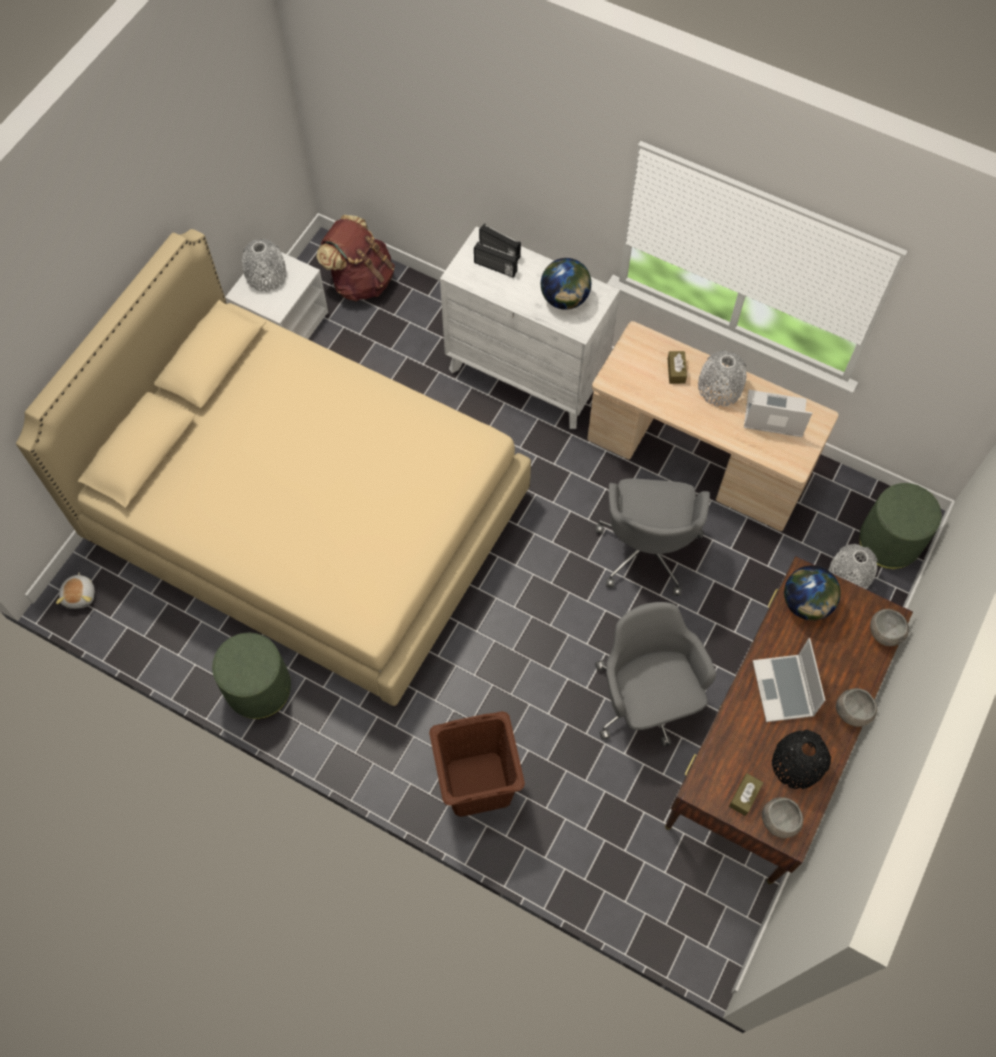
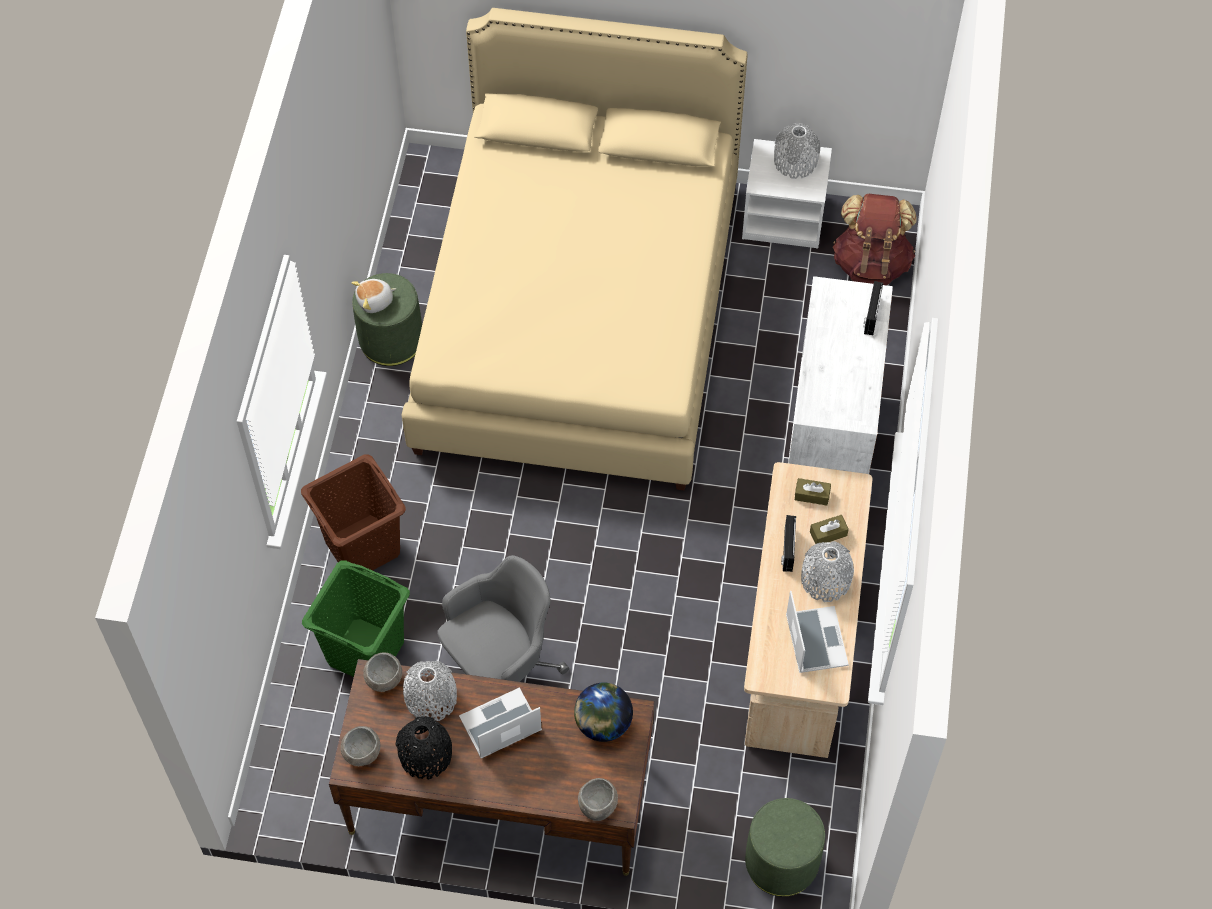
camera: 70 degrees right, 5 degrees down
(80, 595) = (428, 172): plush toy -> plush toy (375, 301)
(495, 267) = (849, 318): radio -> radio (787, 549)
(565, 299) = (840, 389): globe -> none
(590, 814) = (365, 651): none -> green laundry basket
(647, 548) = (670, 622): grey office chair -> none
(744, 796) = (377, 717): brown tissue box -> brown tissue box (812, 495)
(848, 576) = (720, 829): grey vase -> grey vase (431, 699)
(851, 712) = (498, 793): grey bowl -> grey bowl (384, 679)

